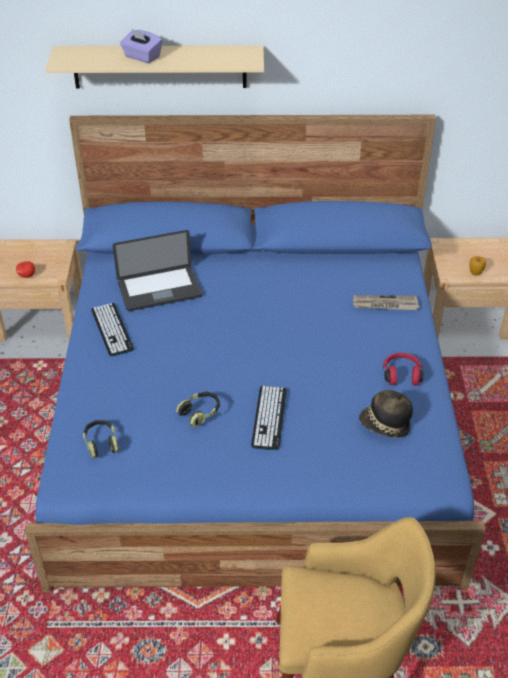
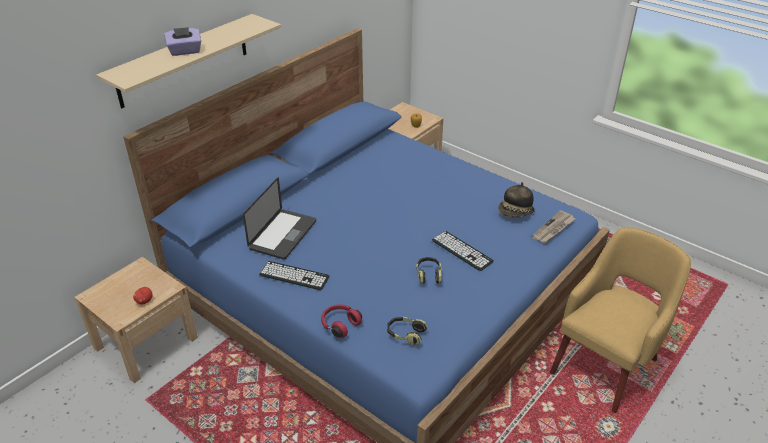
camera: 50 degrees left, 5 degrees down
(384, 304) = (418, 160): newspaper -> newspaper (553, 229)
(401, 374) = (482, 185): red headphones -> red headphones (340, 324)

